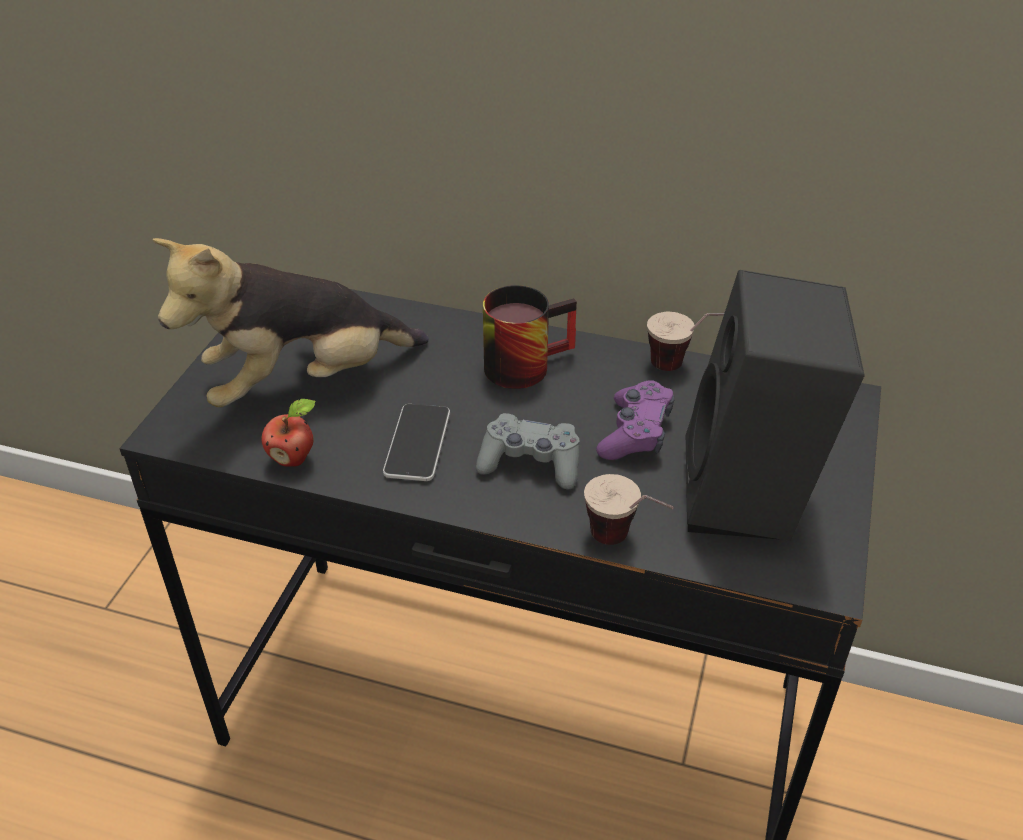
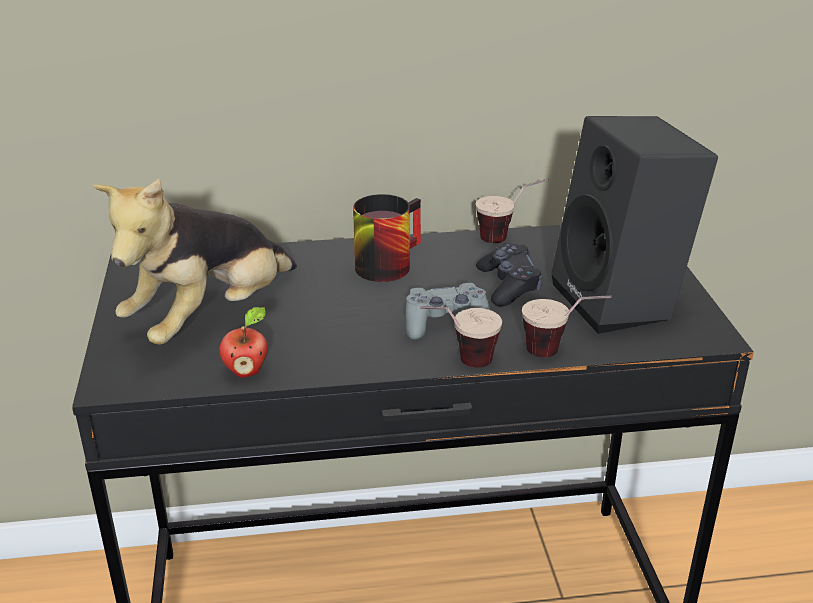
camera: 25 degrees left, 10 degrees down
(417, 443) = (345, 334): phone -> none
(505, 521) = (459, 364): none -> cup
(635, 433) = (508, 285): purple game controller -> black game controller

